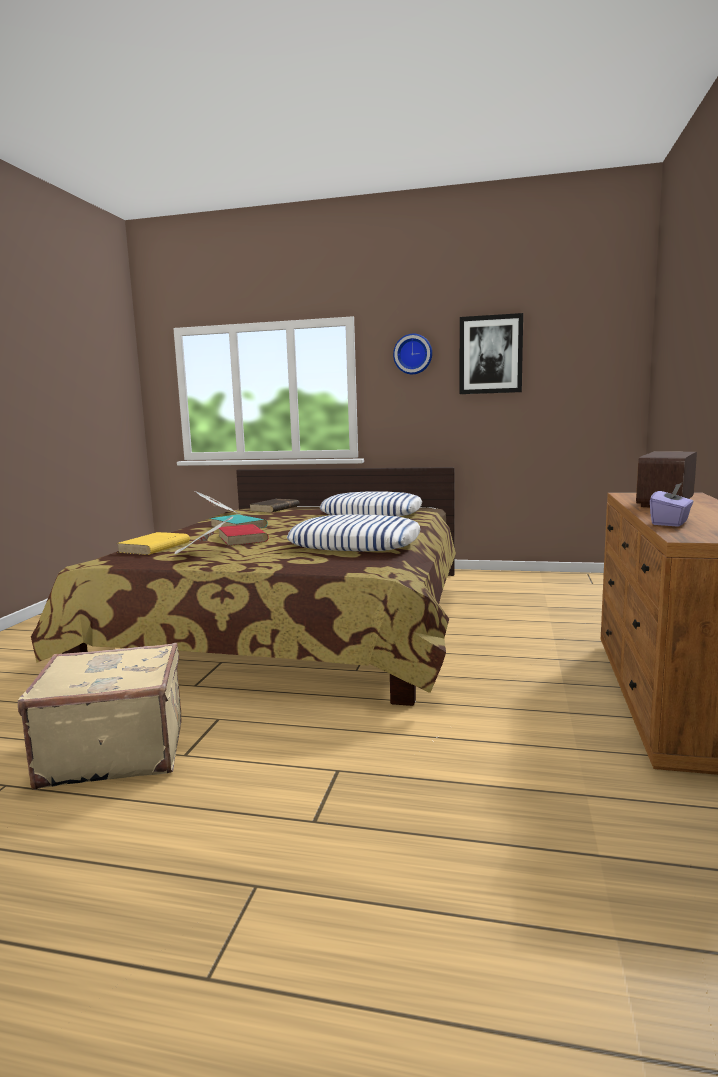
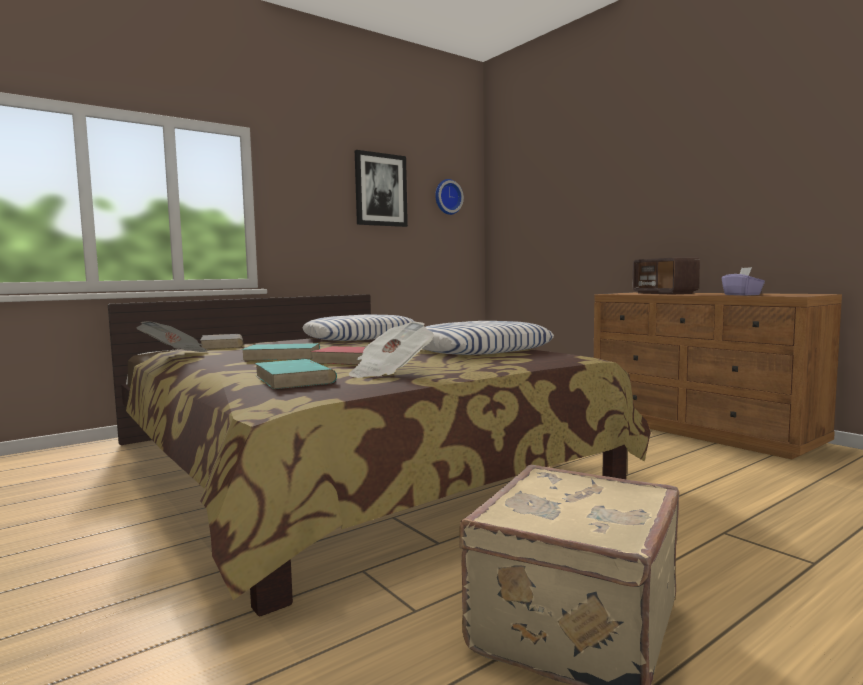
camera: 50 degrees left, 5 degrees down
(154, 547) = (294, 379): yellow book -> turquoise book
(413, 354) = (313, 179): wall clock -> wall clock (447, 197)

